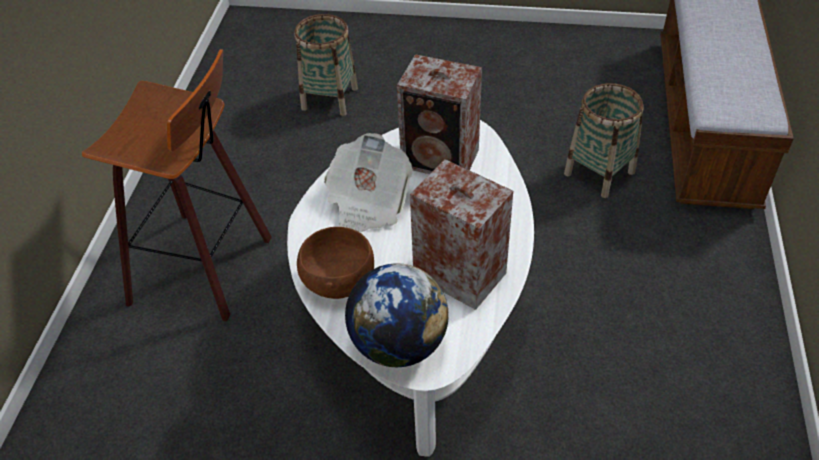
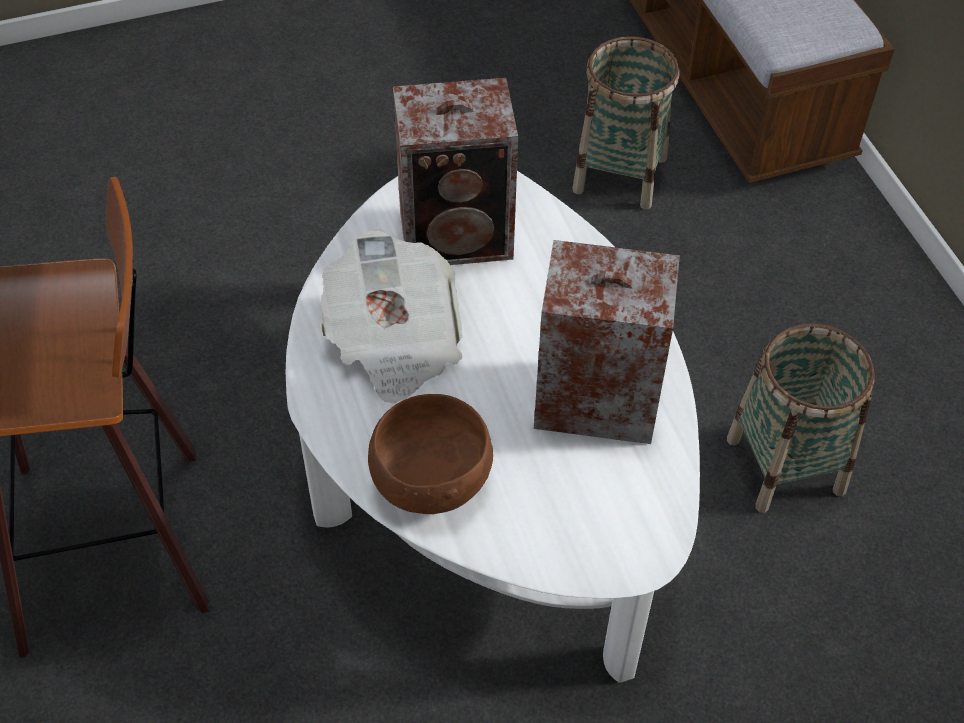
camera: 30 degrees left, 5 degrees up
(329, 98) = (145, 187): basket -> basket (785, 465)
(398, 344) = (579, 538): globe -> none

